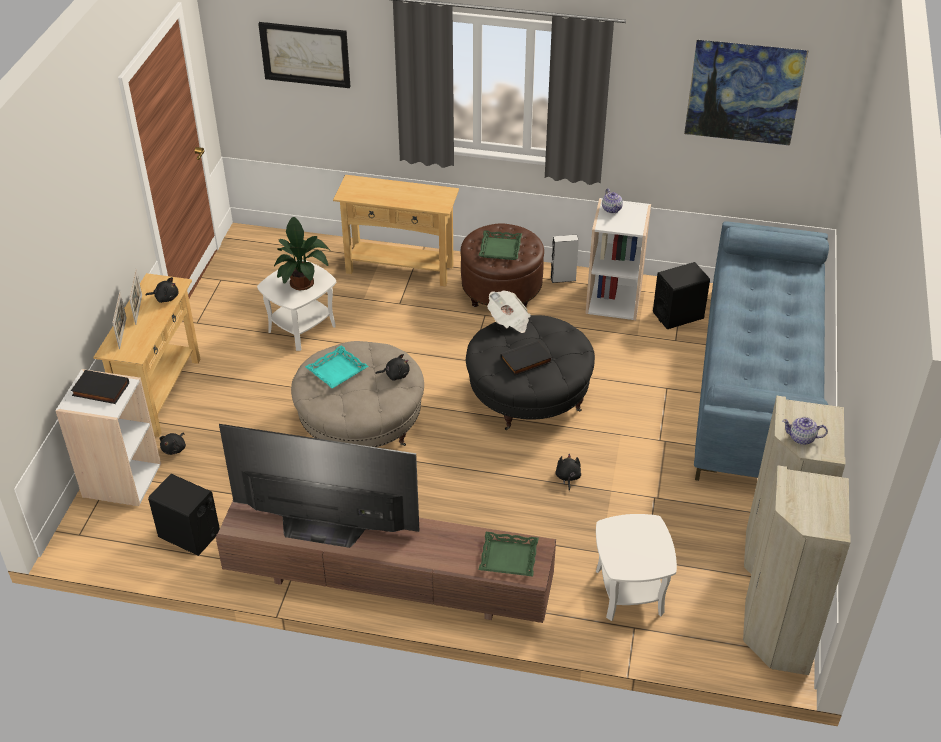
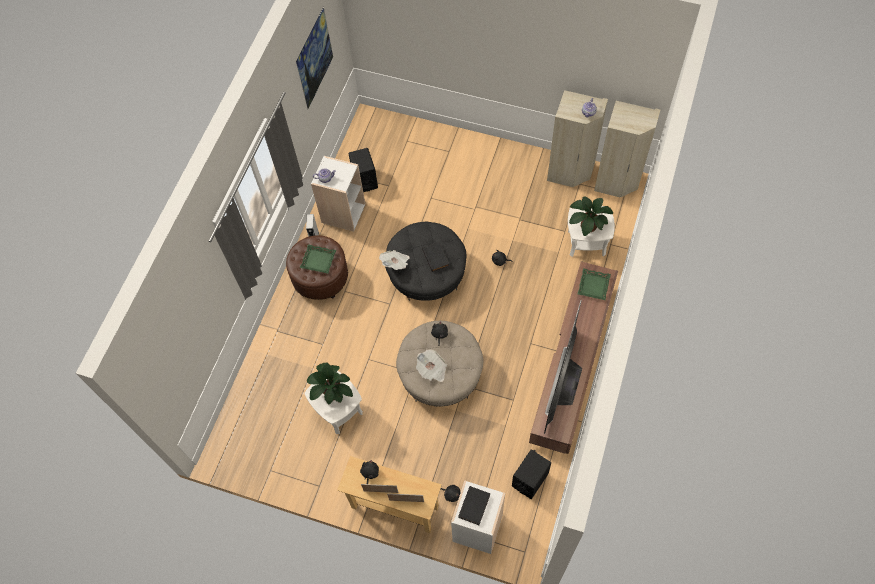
camera: 80 degrees left, 20 degrees up
(305, 54) = (185, 329): picture -> none
(337, 371) = (432, 370): turquoise tray -> newspaper
(399, 269) = (283, 342): beige console table -> none
(628, 540) = (587, 225): none -> potted plant
(756, 384) = (434, 151): blue sofa -> none

